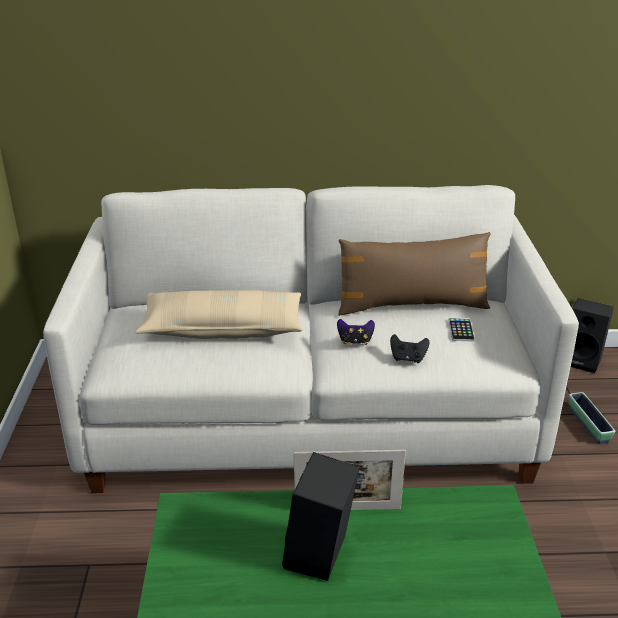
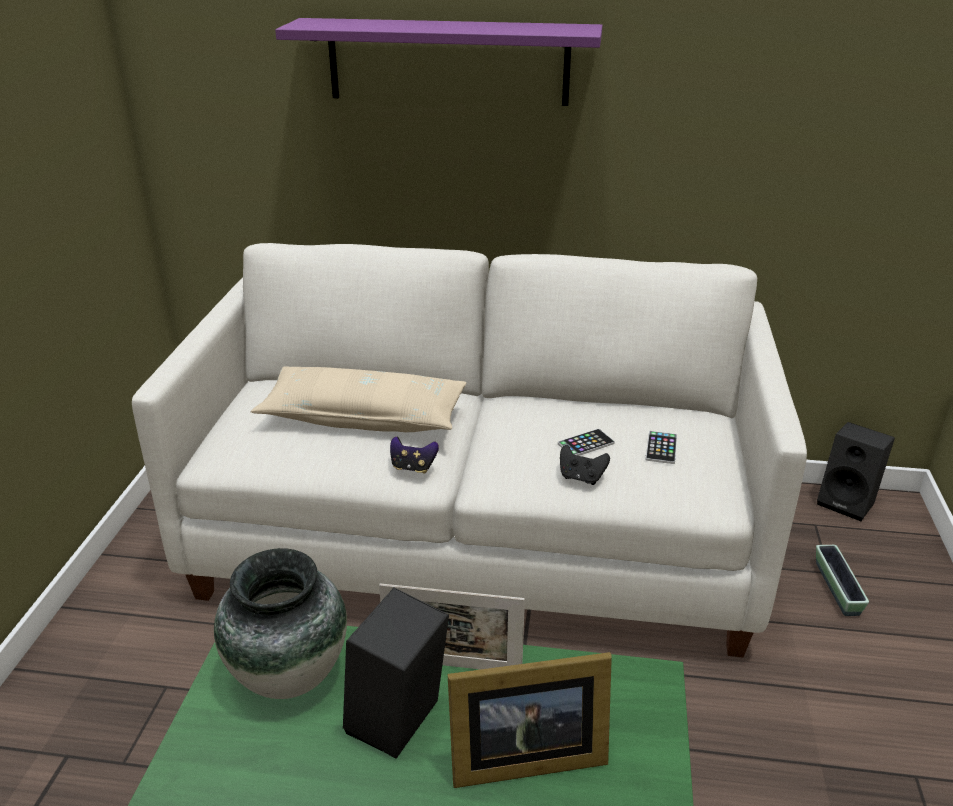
camera: 10 degrees right, 0 degrees up
(224, 533) = (289, 676): none -> vase
(263, 38) = (448, 62): none -> purple shelf
(355, 341) = (520, 449): game controller -> game controller (413, 467)
(404, 332) = (586, 444): none -> phone
(412, 305) = (608, 410): brown pillow -> none
(419, 567) = (521, 757): none -> picture frame

